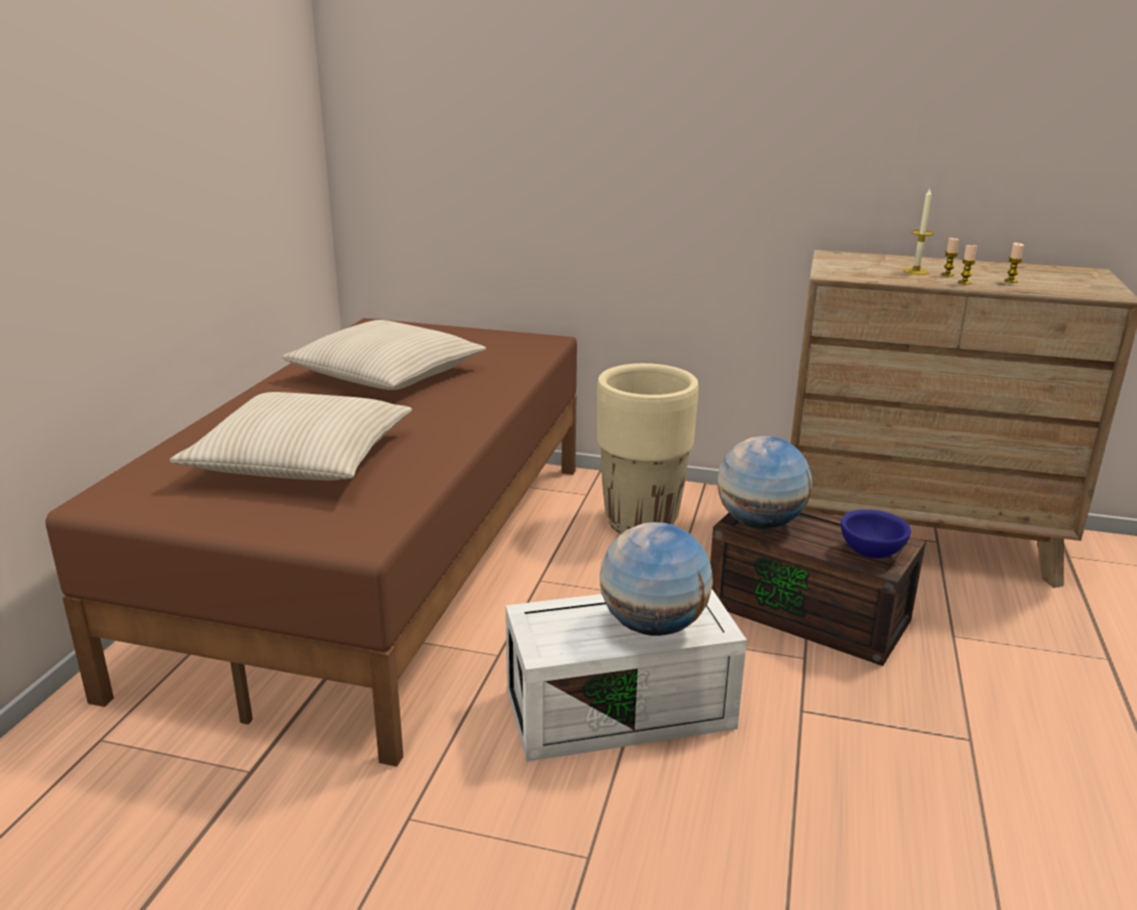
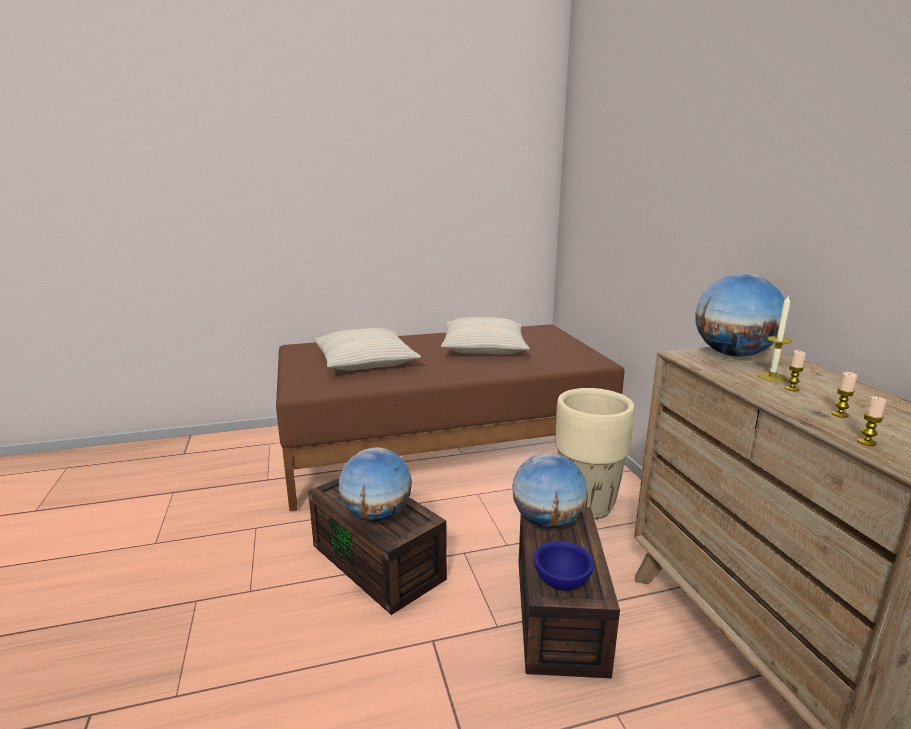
camera: 60 degrees right, 5 degrees down
(621, 707) = (380, 562): white storage box -> brown storage box
(843, 263) = (732, 354): none -> globe
(964, 283) = (777, 397): candle -> candle (866, 442)

